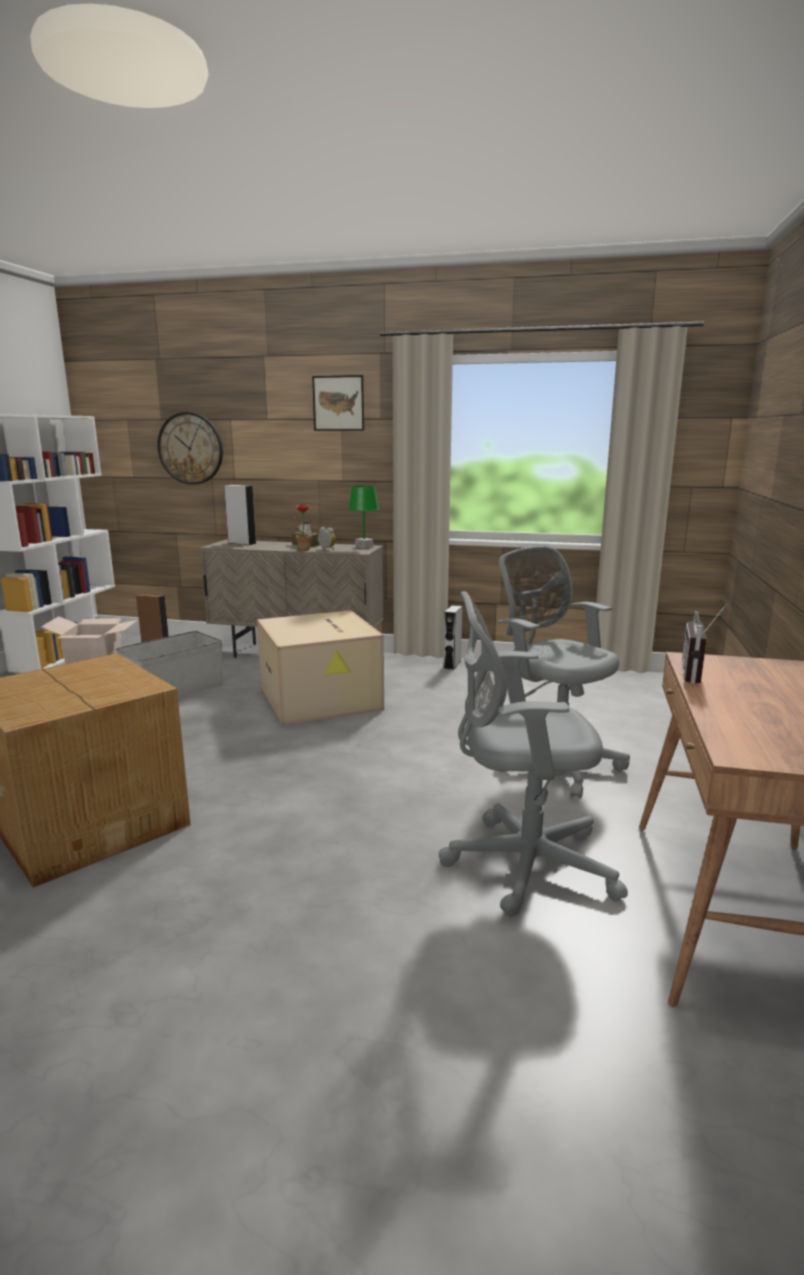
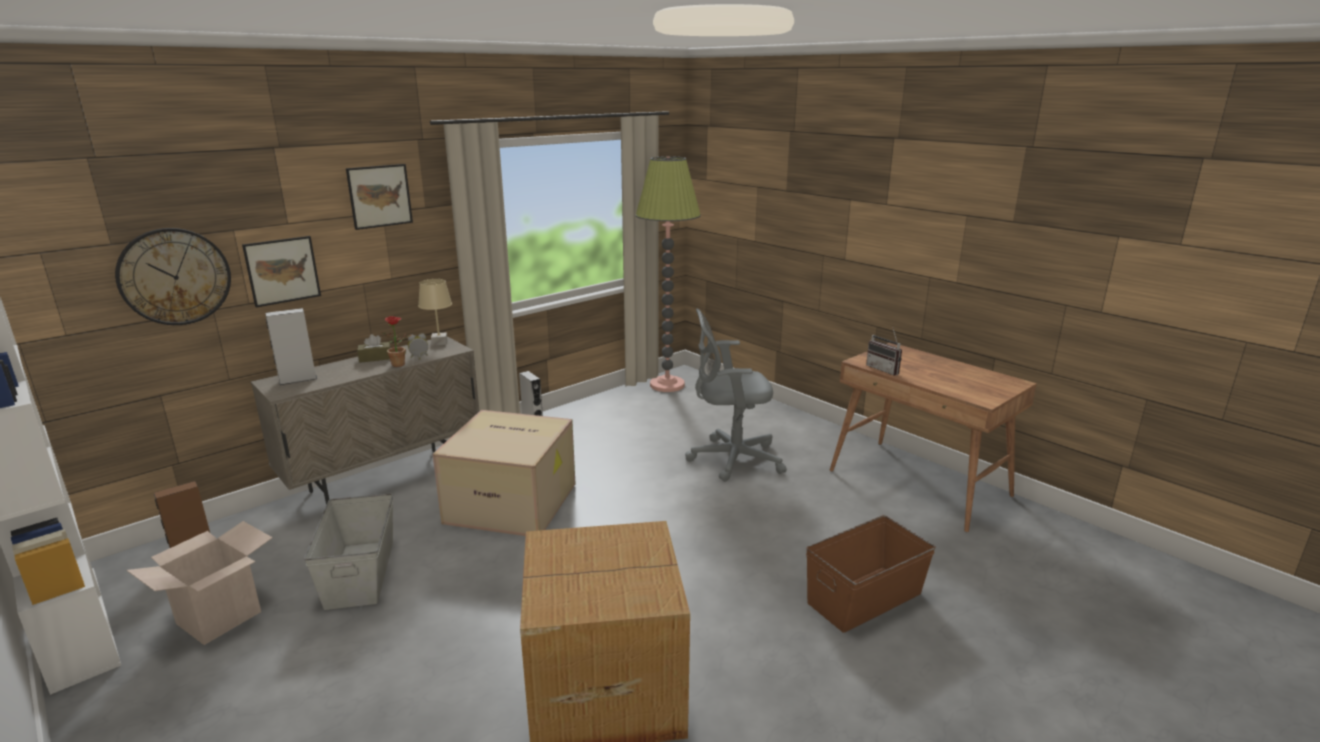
camera: 55 degrees left, 5 degrees up
(257, 457) = (282, 270): none -> picture
(364, 547) = (440, 343): green table lamp -> beige table lamp
(366, 940) = (865, 598): none -> brown storage box
(521, 864) = (832, 520): grey office chair -> none
(644, 683) = (667, 385): none -> floor lamp

